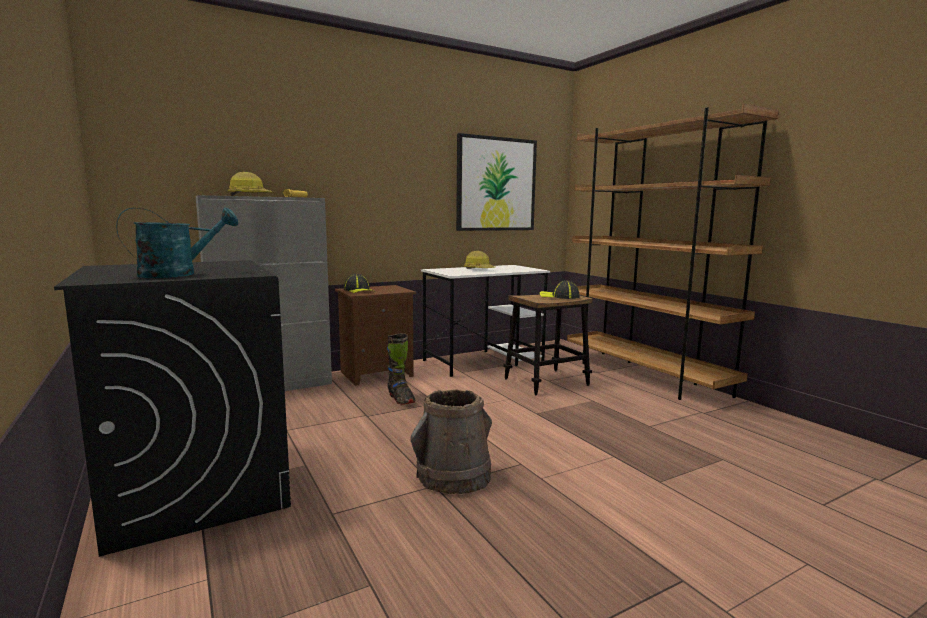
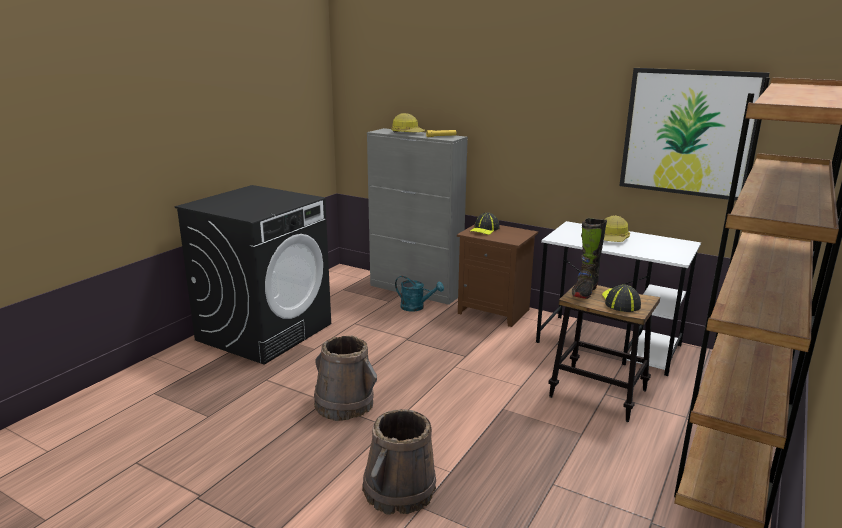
camera: 60 degrees right, 10 degrees up
(178, 274) = (234, 207): turquoise watering can -> turquoise watering can (416, 307)
(400, 399) = (453, 340): black boot -> black boot (584, 291)
(629, 485) = (399, 490): none -> brown bucket

